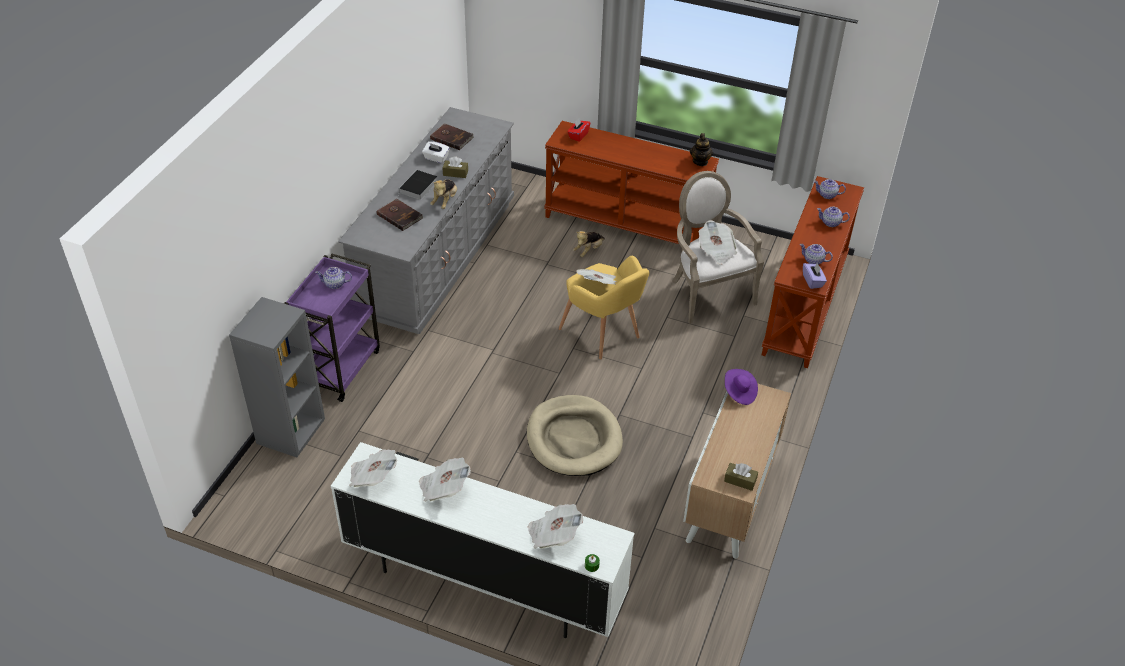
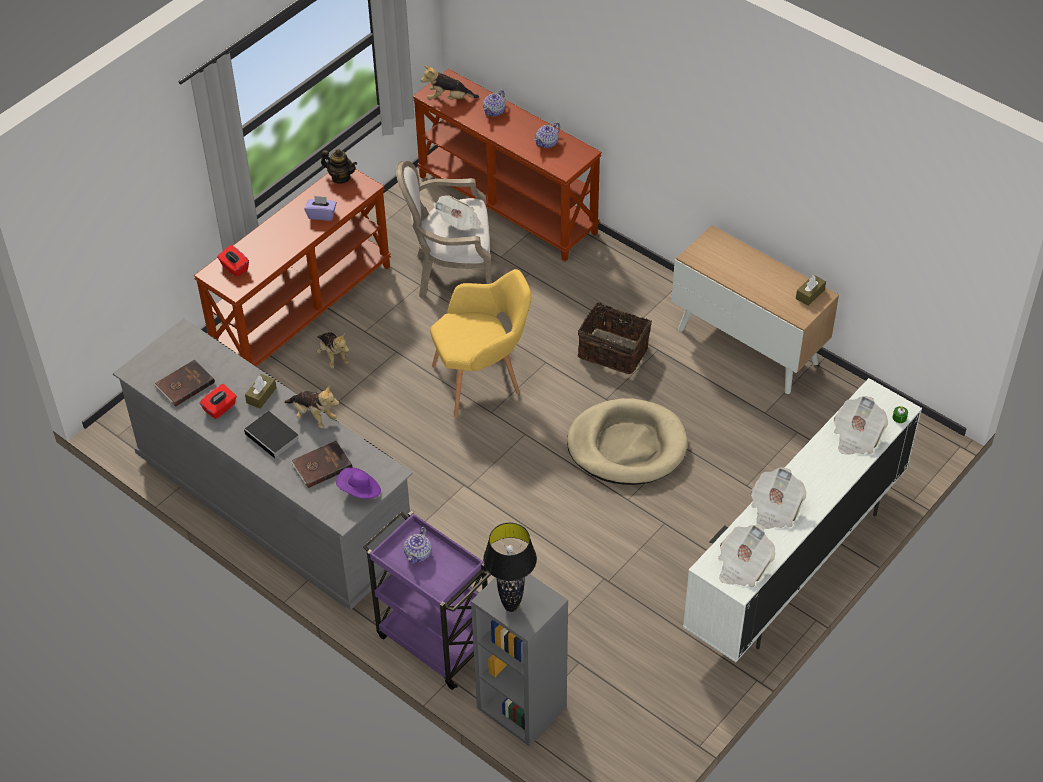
camera: 70 degrees left, 5 degrees up
(260, 318) = (510, 606): none -> black table lamp
(436, 158) = (220, 408): white tissue box -> red tissue box
(598, 284) = (471, 335): newspaper -> none
(676, 408) = (614, 350): none -> basket
(739, 393) = (699, 261): purple hat -> purple hat (360, 491)
(813, 281) = (577, 154): purple tissue box -> purple tissue box (321, 215)
(827, 195) = (448, 99): teapot -> plush toy

